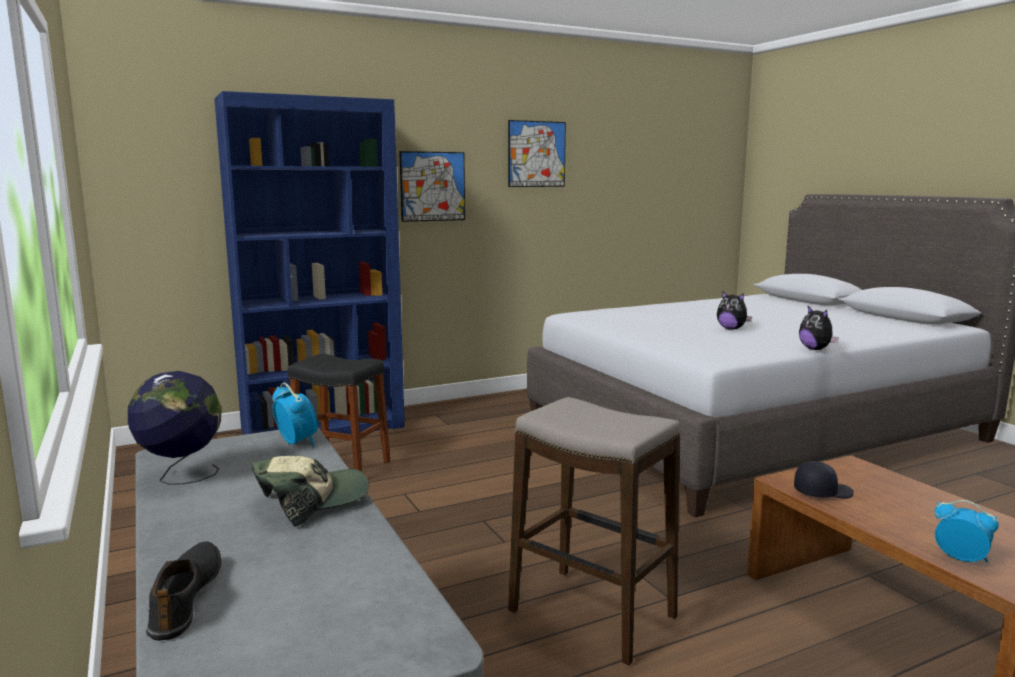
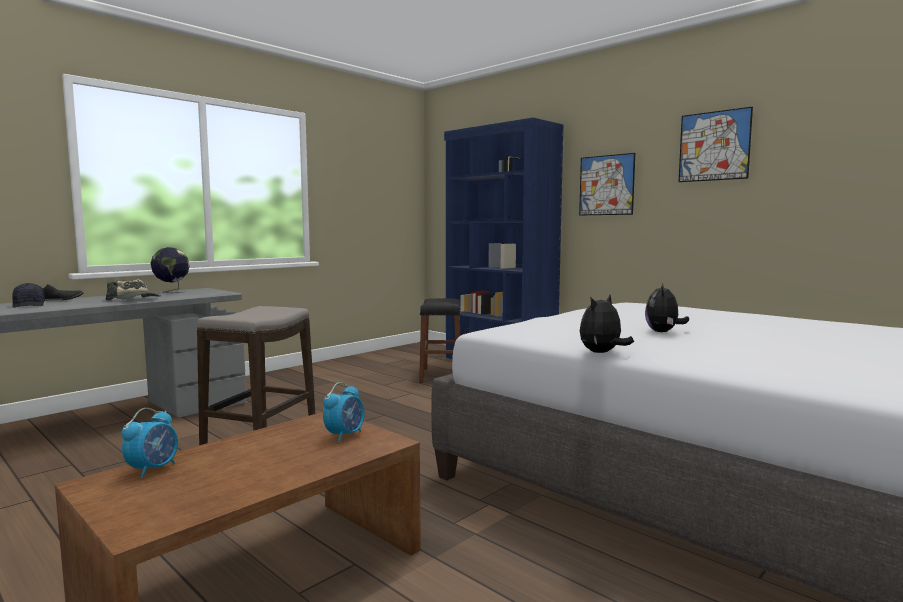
camera: 70 degrees right, 5 degrees down
(297, 442) = (213, 294): alarm clock -> alarm clock (345, 435)
(822, 492) = (303, 428): black cap -> black cap (29, 305)

